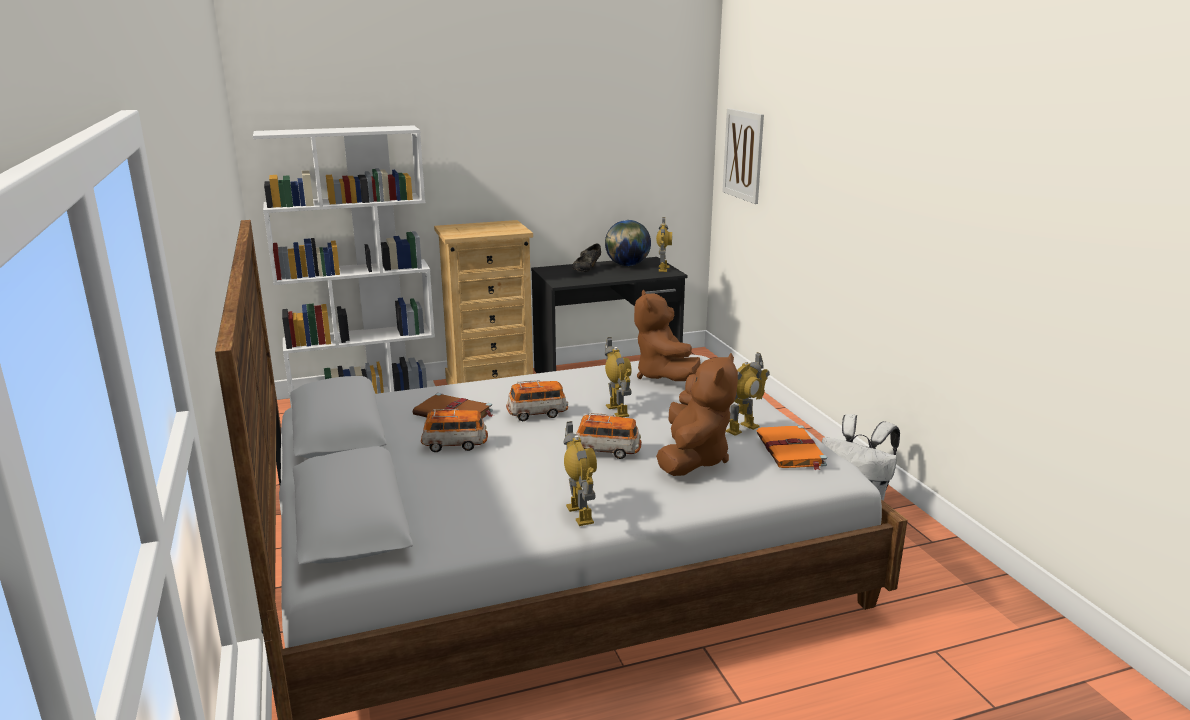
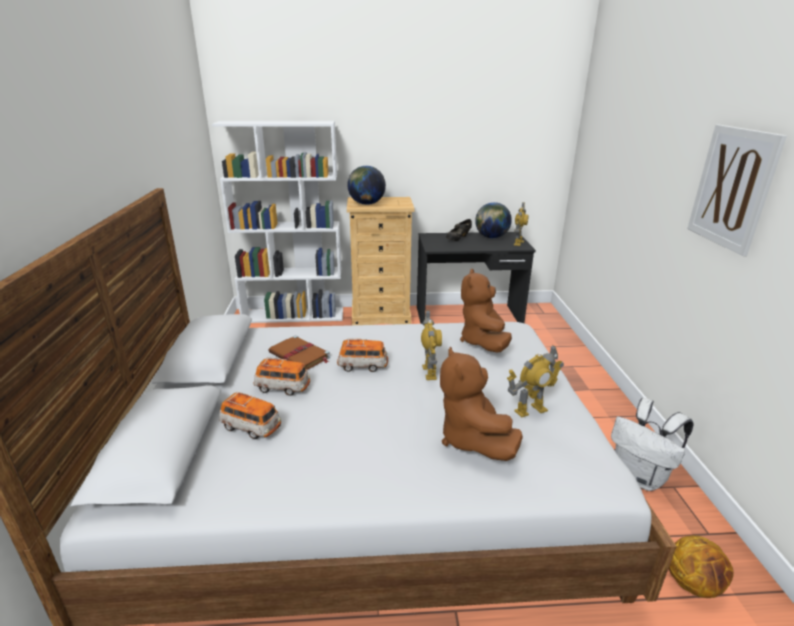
camera: 15 degrees right, 5 degrees up
(466, 232) = (366, 204): none -> globe
(580, 514) = (342, 487): toy robot -> none
(607, 451) = (400, 416): toy car -> toy car (251, 427)
(693, 459) = (472, 439): brown plush toy -> brown plush toy turned 135 degrees clockwise
(743, 155) = (595, 155): picture -> picture (732, 188)
(791, 450) = (568, 446): orange book -> none
(926, 583) = (693, 584): none -> basketball

